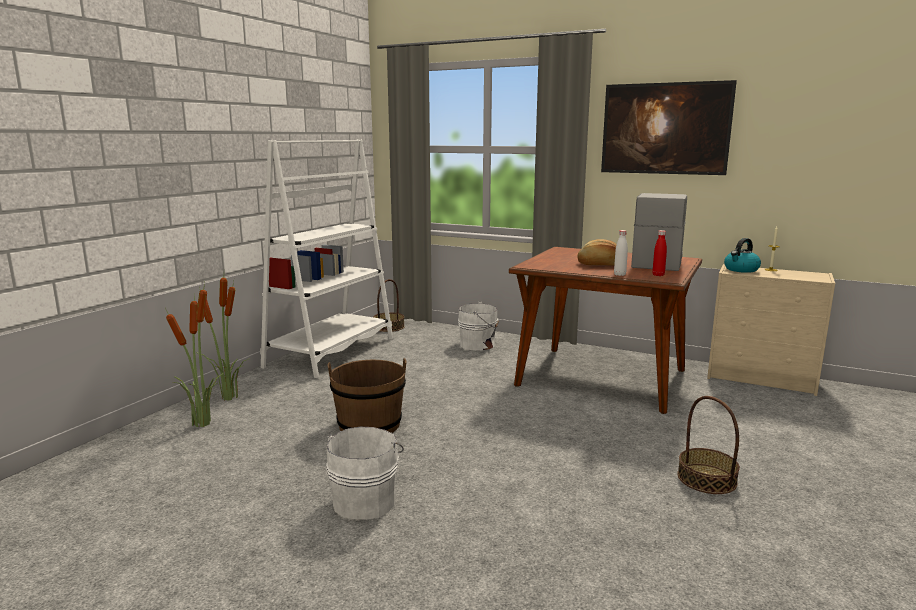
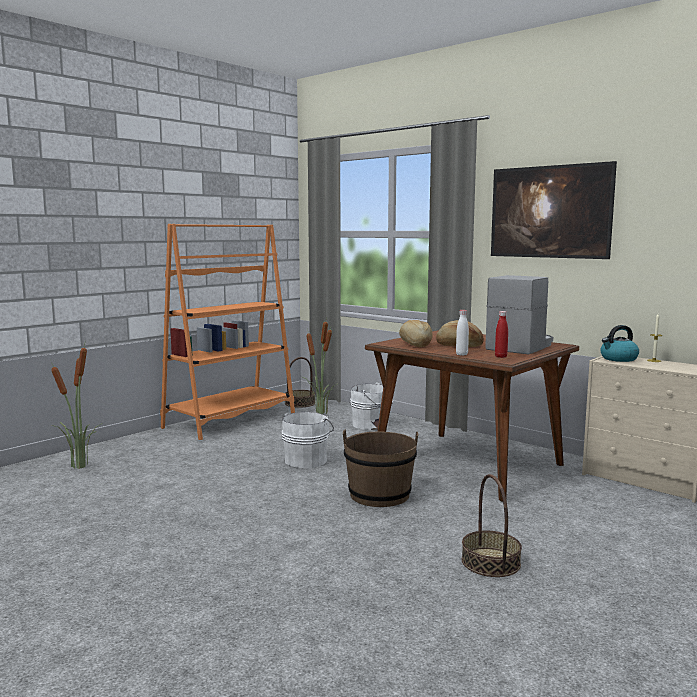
camera: 15 degrees right, 5 degrees down
(228, 398) = (115, 449): potted plant -> potted plant (320, 413)
(331, 352) = (230, 420): white bookcase -> orange bookcase
(366, 500) = (160, 538): white bucket -> white bucket (307, 460)
(369, 425) = (213, 481): brown bucket -> brown bucket (379, 495)
(558, 265) = (414, 344): none -> bread

